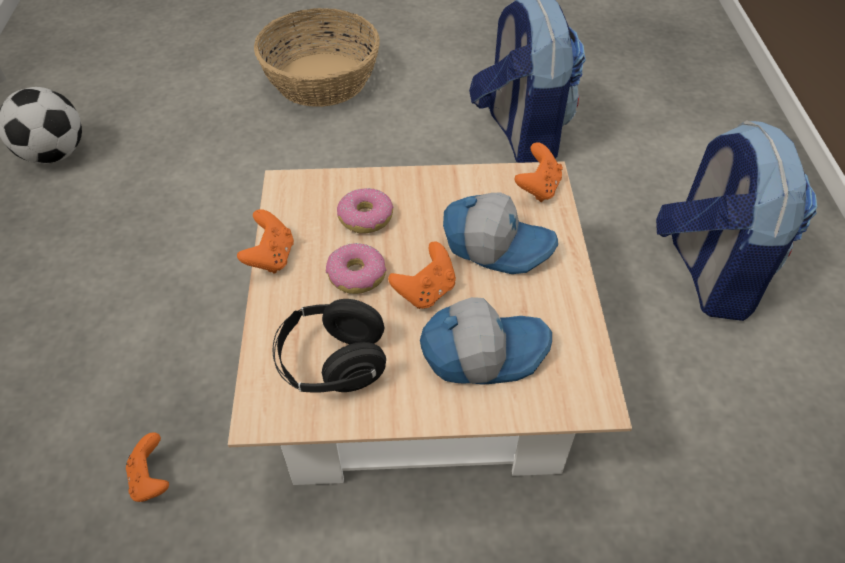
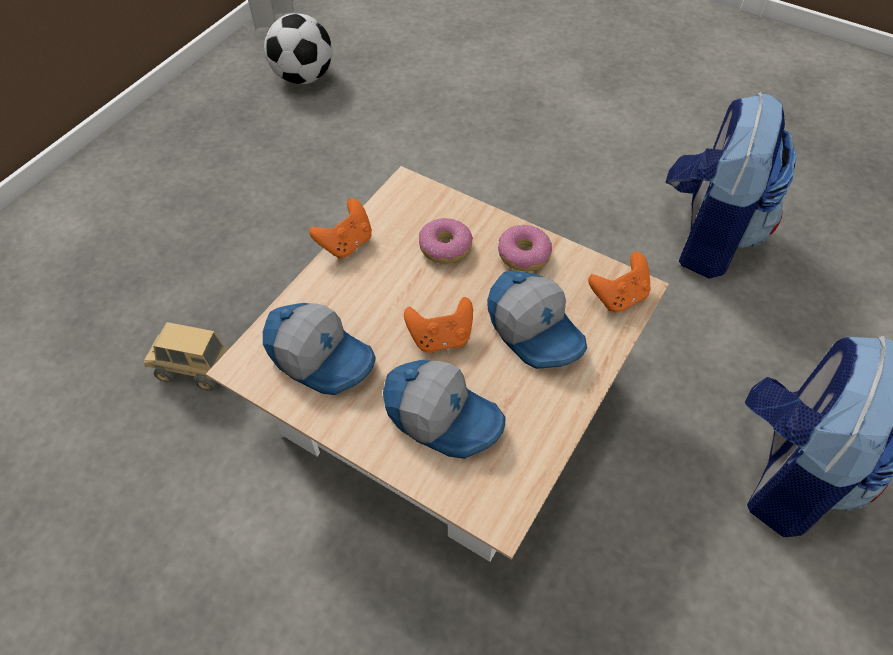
camera: 35 degrees right, 5 degrees up
(151, 479) = (195, 370): orange game controller -> toy truck
(321, 79) = (558, 99): basket -> none
(332, 364) = (322, 356): black headphones -> cap
(356, 275) = (397, 293): donut -> donut (523, 255)

